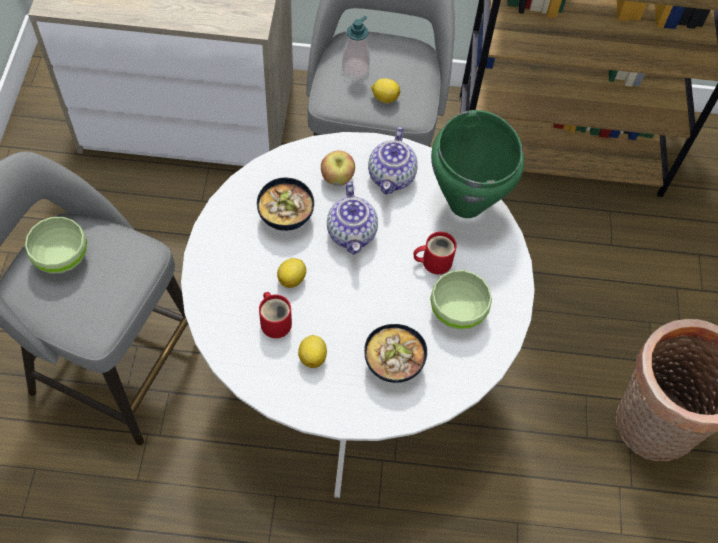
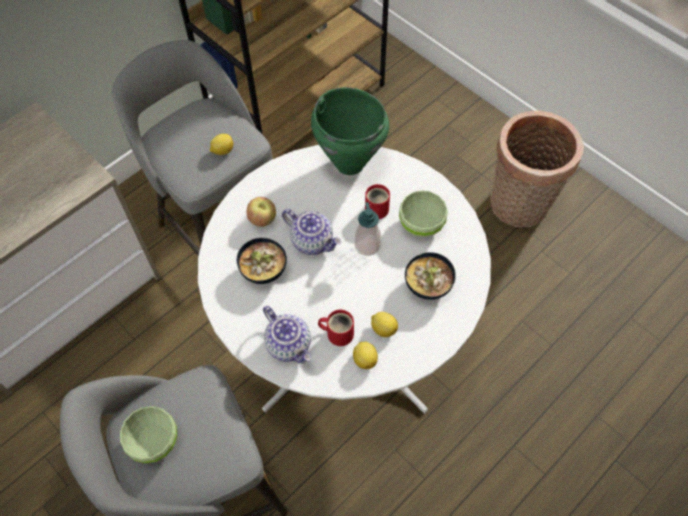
camera: 45 degrees left, 0 degrees up
(292, 279) = (315, 300): lemon -> lemon (365, 359)
(355, 69) = (182, 150): soap dispenser -> soap dispenser (367, 245)
(392, 177) = (292, 188): teapot -> teapot (289, 345)

